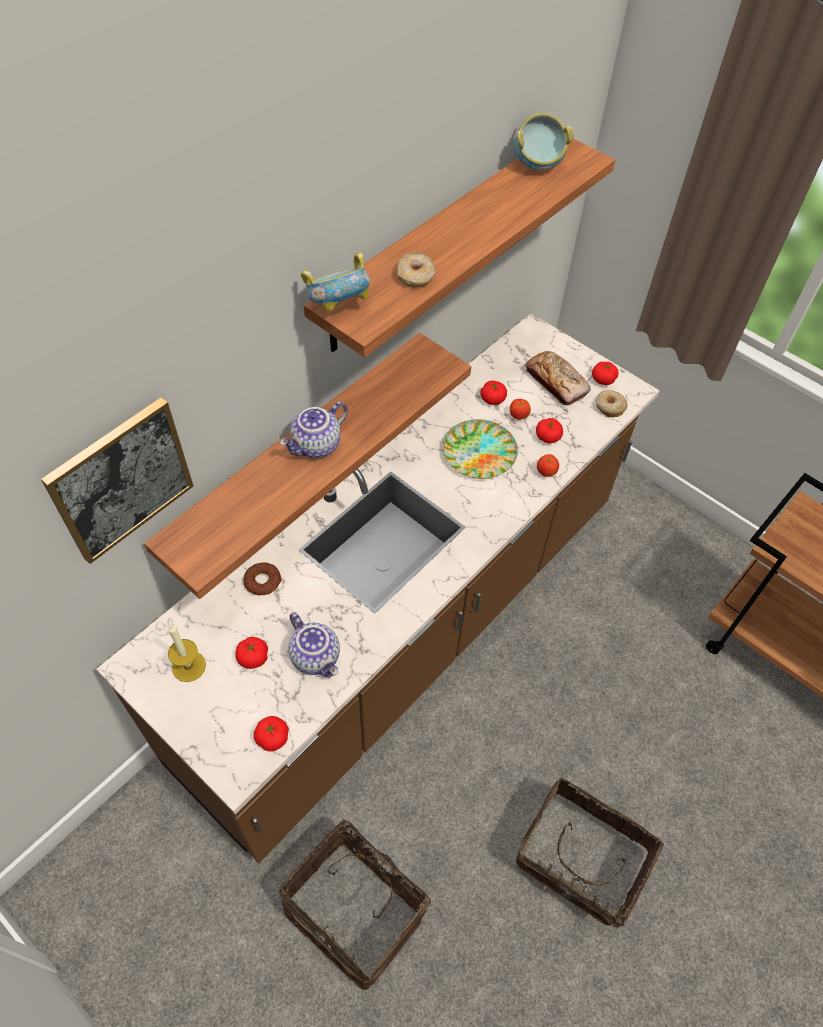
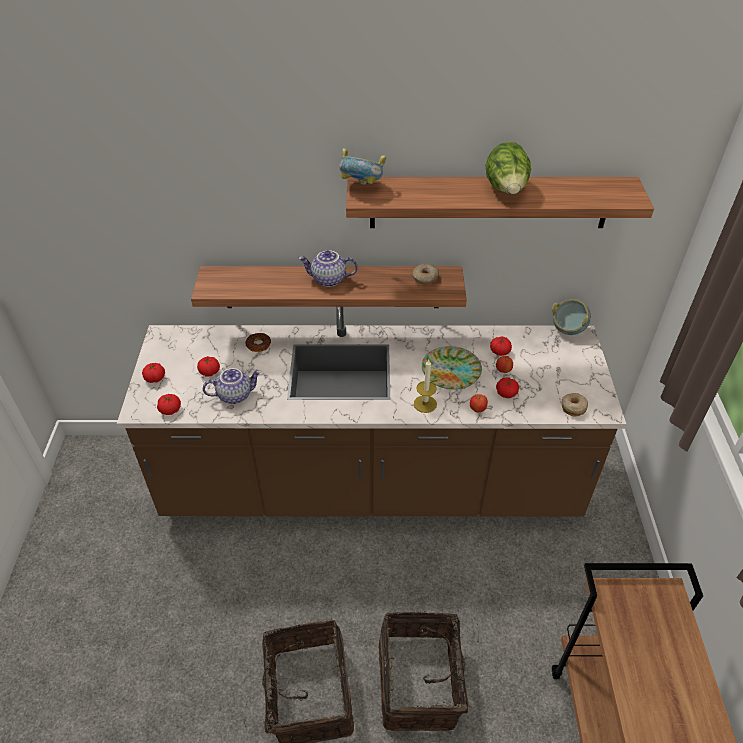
camera: 50 degrees right, 10 degrees down
(121, 480) = (191, 210): picture -> none
(189, 666) = (181, 353): candle -> candle (425, 404)
(317, 657) = (235, 394): teapot -> teapot turned 120 degrees counterclockwise
(356, 910) = (176, 590): basket -> basket (420, 682)
(415, 276) = (423, 195): donut -> donut (425, 278)
(478, 218) = (506, 190): none -> lettuce
(537, 166) = (590, 185): bowl -> bowl (567, 330)
(556, 383) = (555, 371): bread -> none
(603, 379) = (591, 390): tomato -> tomato (155, 378)

